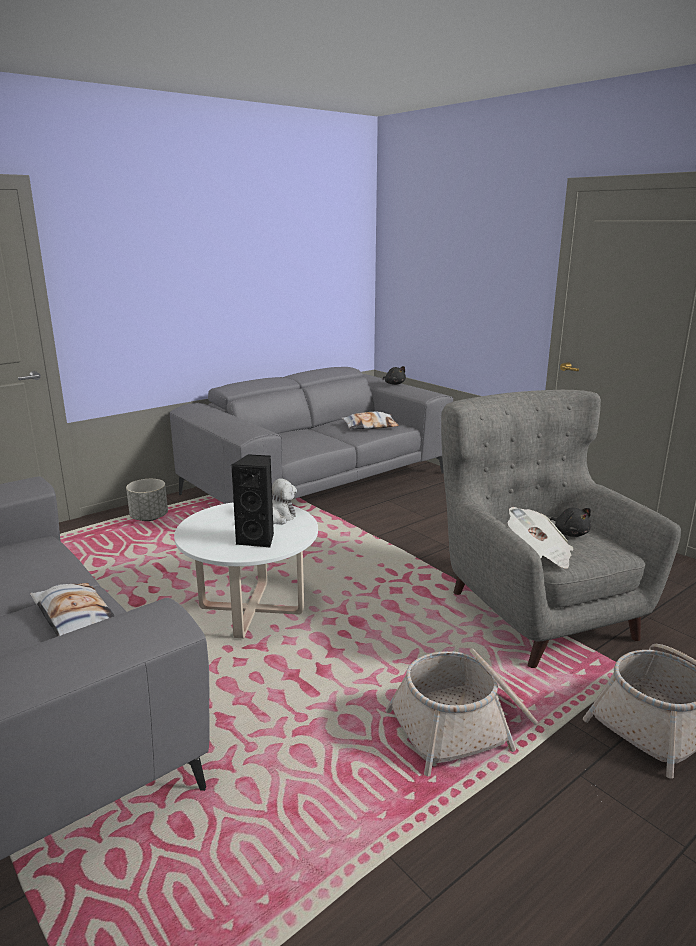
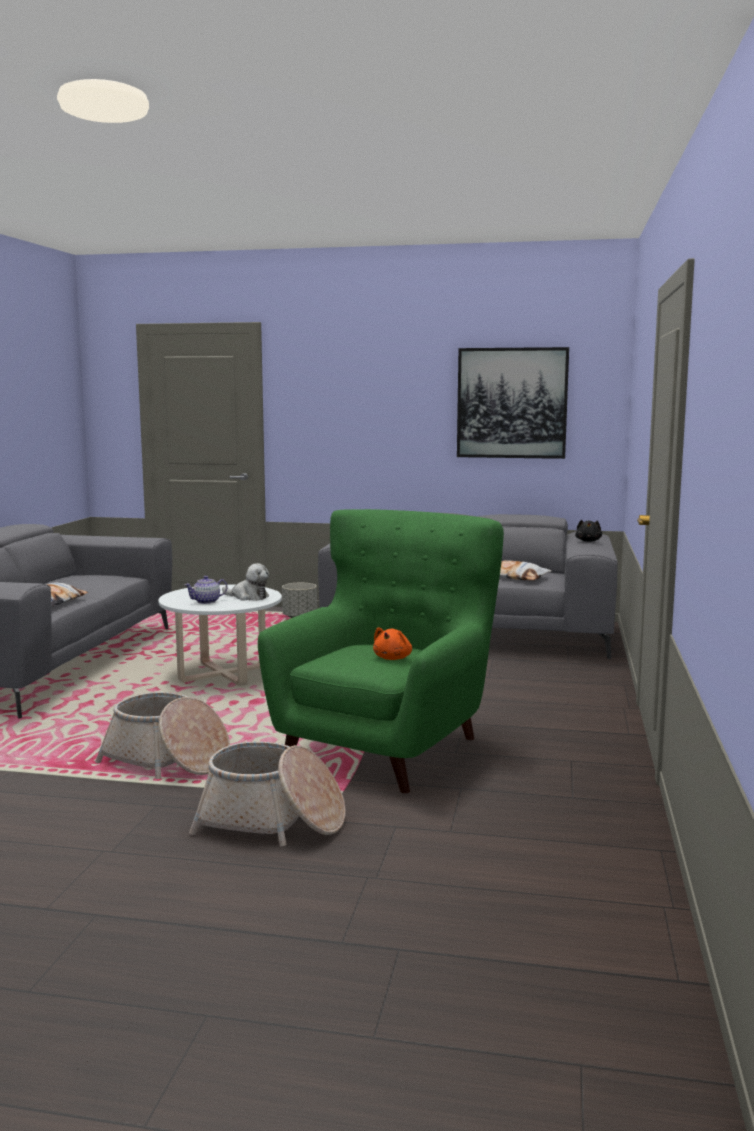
camera: 50 degrees right, 10 degrees down
(258, 539) = (207, 601): black speaker -> teapot
(296, 267) = (512, 403): none -> picture
(536, 610) = (385, 747): grey armchair -> green armchair
(539, 554) = (324, 656): newspaper -> none
(570, 533) = (393, 658): black plush toy -> orange plush toy

